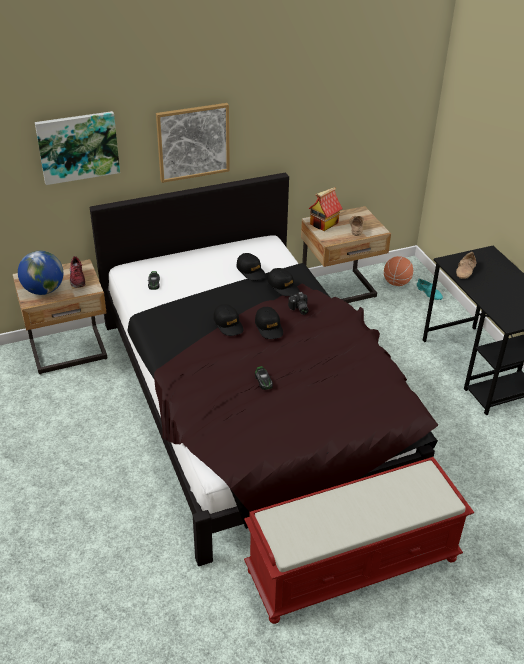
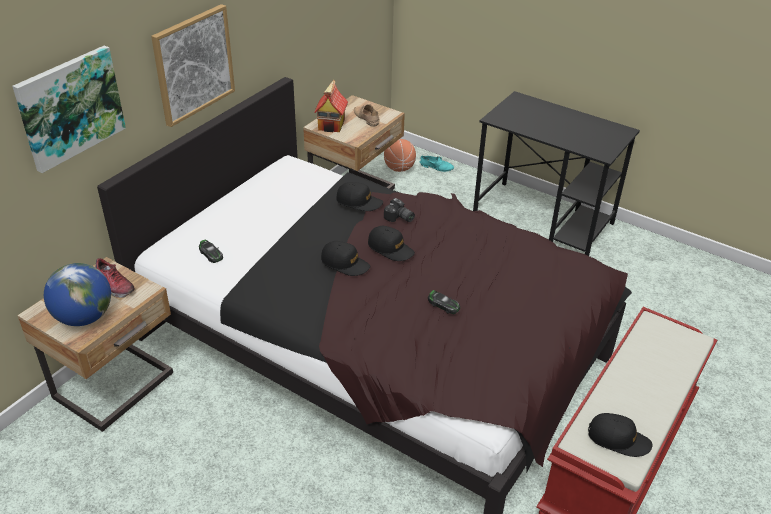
camera: 35 degrees left, 0 degrees up
(251, 271) = (305, 199): black cap -> black cap (618, 439)
(466, 270) = (519, 121): beige shoe -> none

